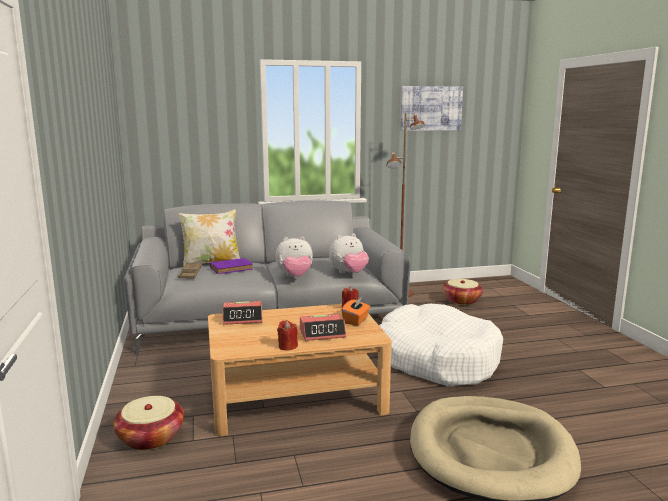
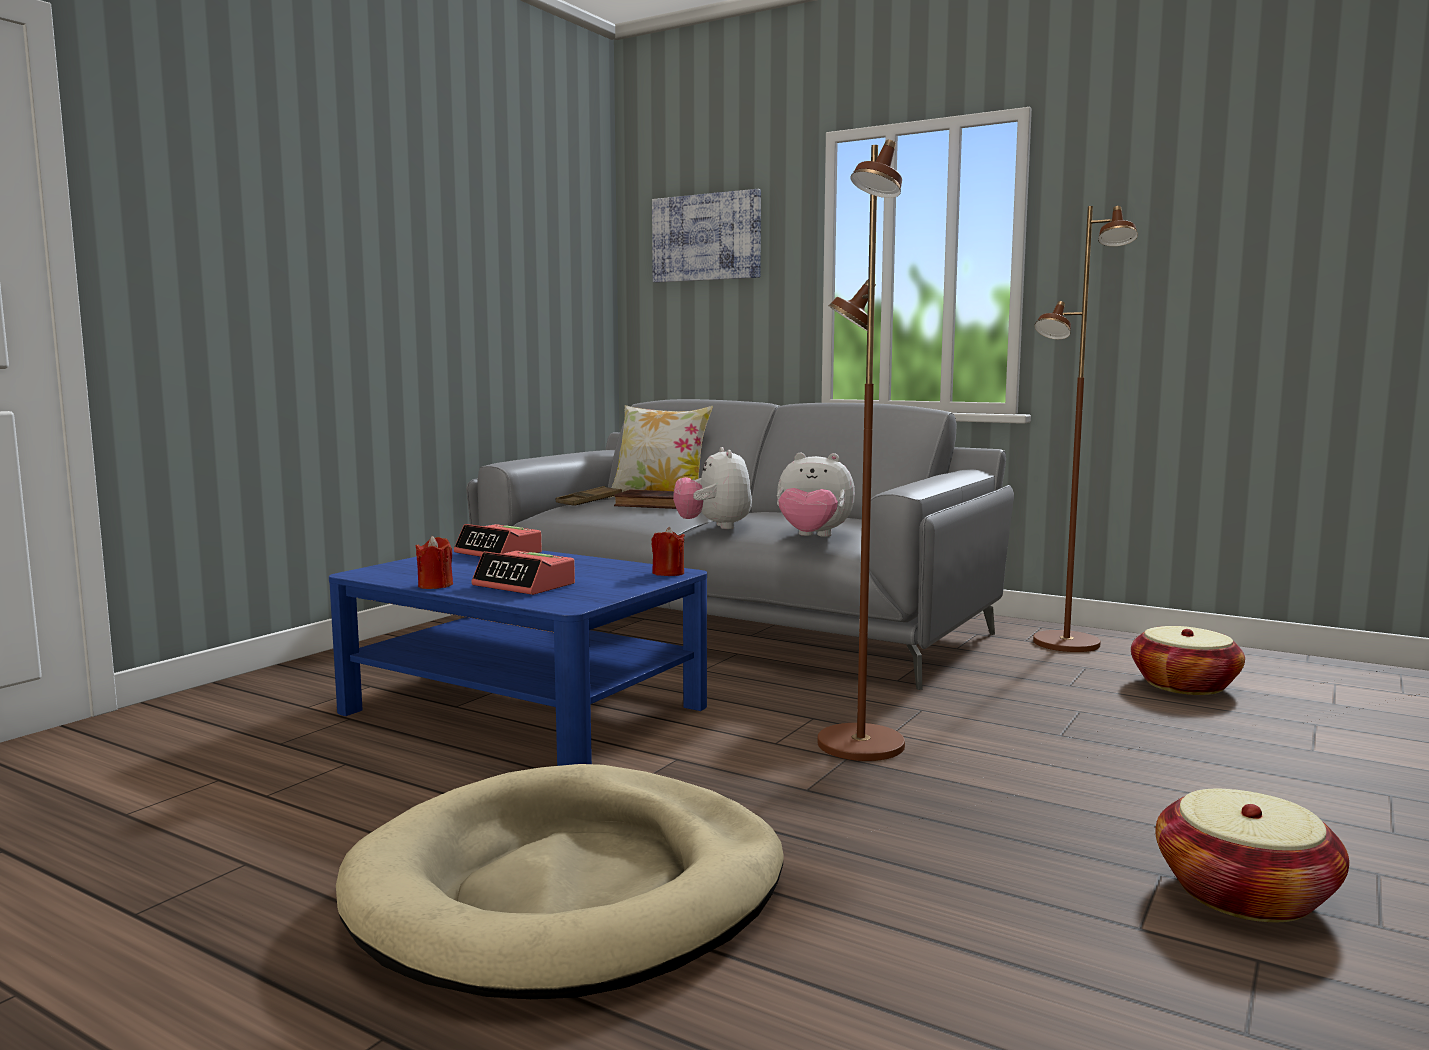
camera: 45 degrees right, 5 degrees down
(151, 437) = (284, 689): basket -> basket (1244, 894)
(232, 268) = (655, 504): purple book -> brown book
(295, 277) = (714, 527): plush toy -> plush toy turned 45 degrees clockwise
(296, 395) = (524, 709): beige coffee table -> blue coffee table
(356, 321) = (619, 585): orange tissue box -> none
(431, 108) = (1211, 198): picture -> picture (706, 237)
(436, 359) = (858, 745): white dog bed -> brown floor lamp

